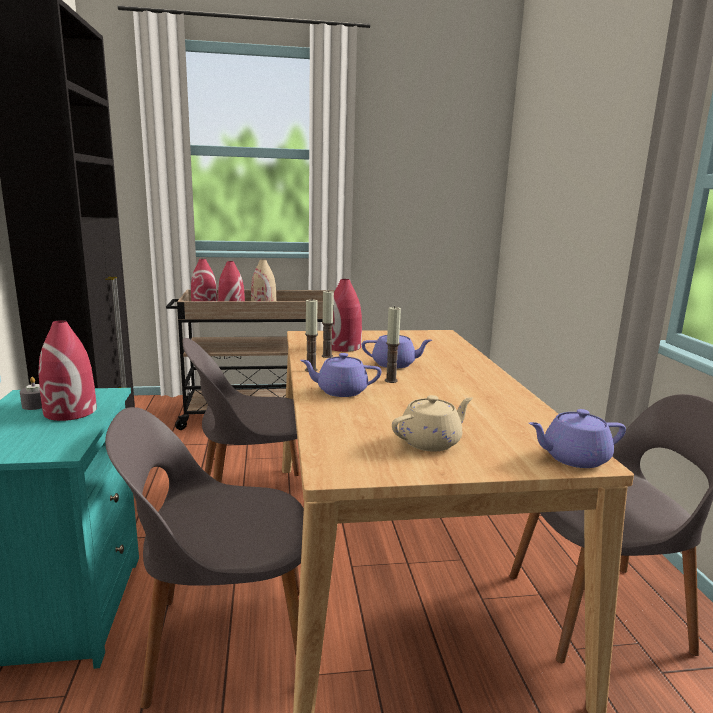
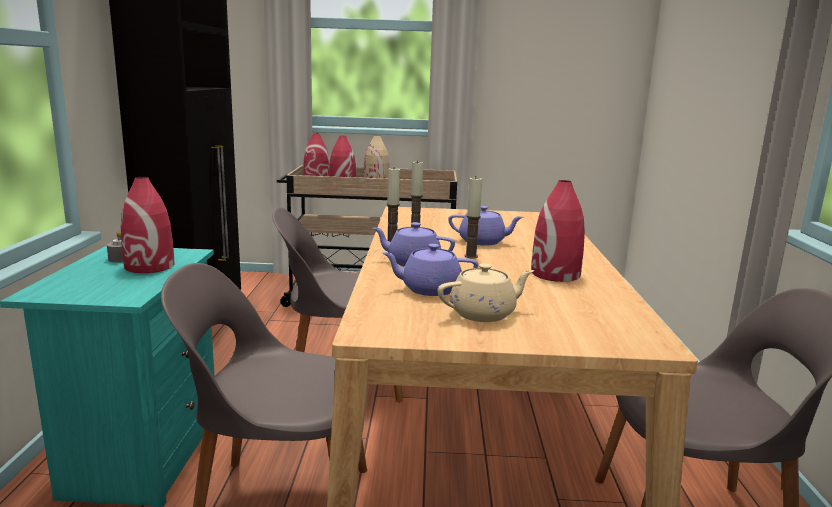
camera: 10 degrees right, 0 degrees up
(343, 347) = (436, 223): red vase -> red vase (555, 274)
(573, 458) = (635, 340): purple teapot -> purple teapot (429, 289)

